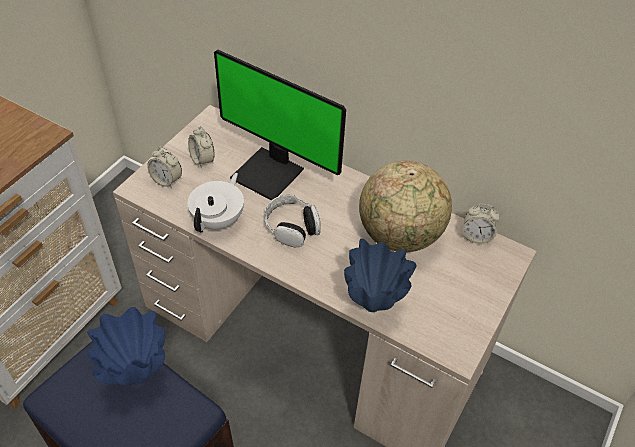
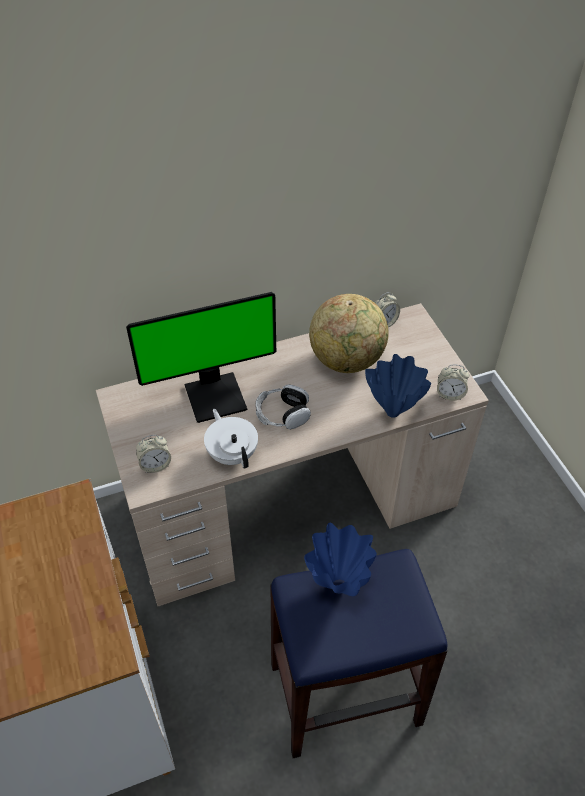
camera: 50 degrees left, 0 degrees up
(202, 160) = (156, 429): alarm clock -> alarm clock (450, 394)

